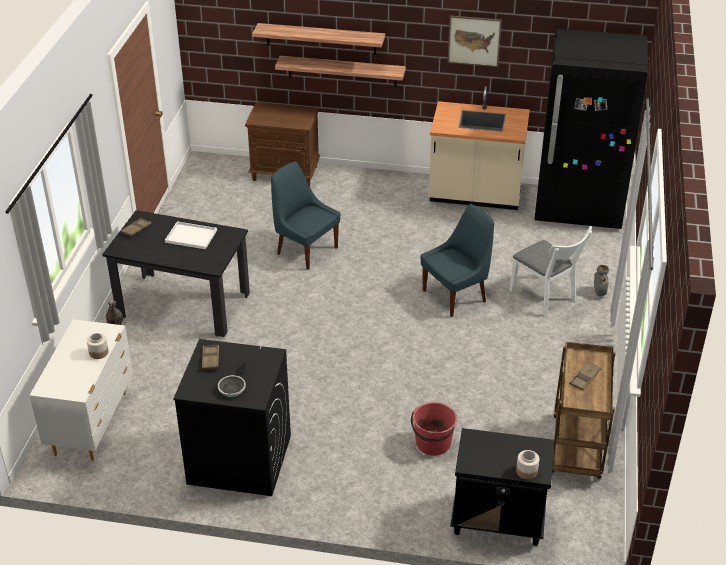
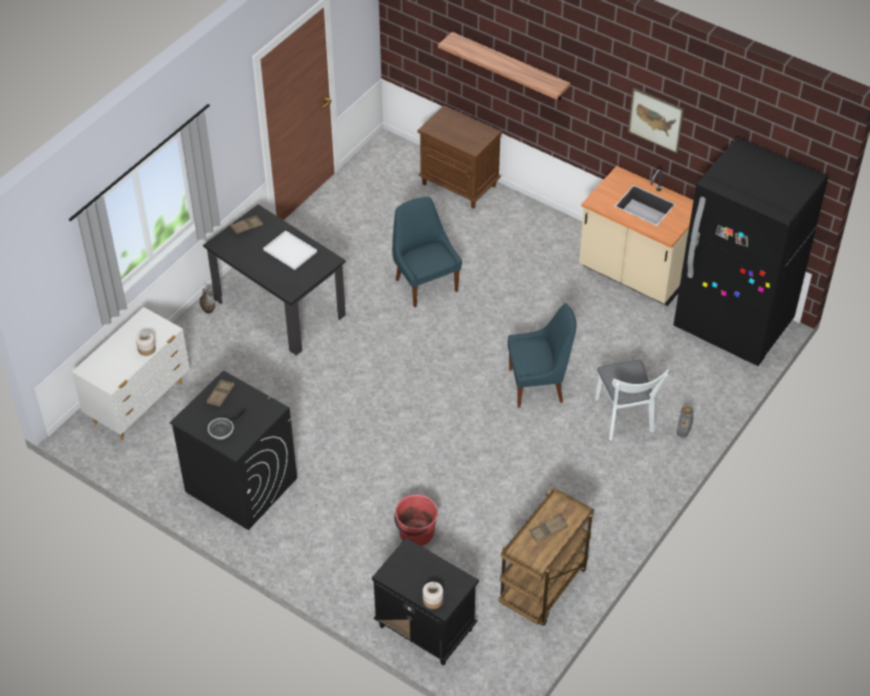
camera: 25 degrees right, 10 degrees up
(342, 71) = (527, 104): shelf -> none

